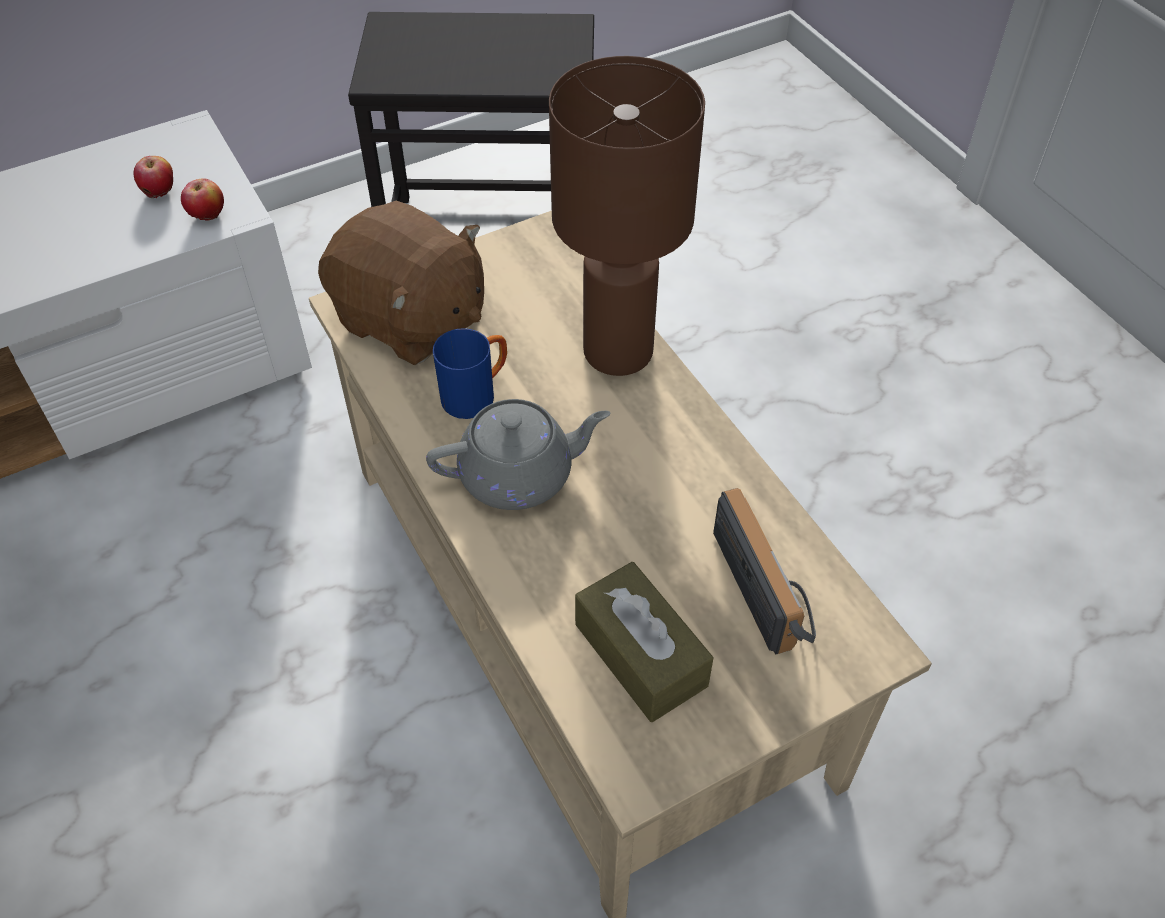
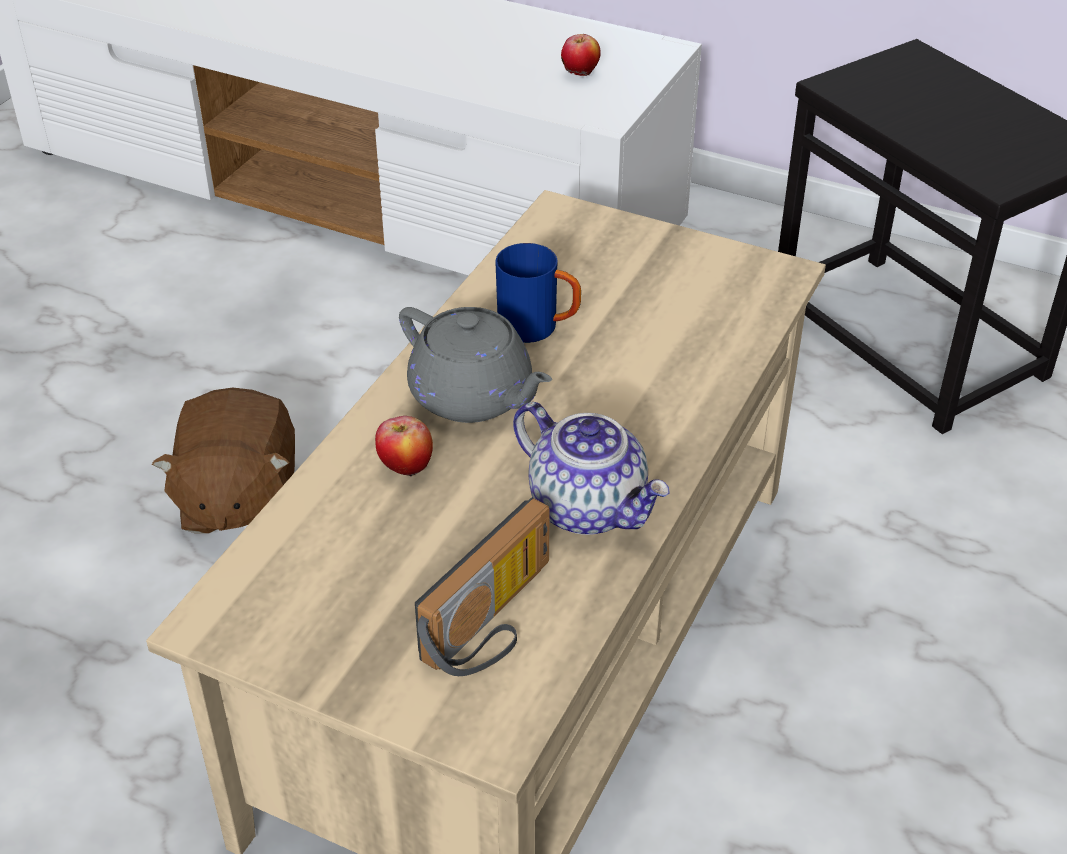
camera: 55 degrees right, 10 degrees down
(208, 217) = (584, 107): apple -> apple (405, 468)
(410, 320) = (581, 251): brown plush toy -> brown plush toy (237, 500)
(620, 352) = (689, 388): brown table lamp -> none
(640, 655) = (342, 565): brown tissue box -> none
(695, 474) = (589, 507): none -> teapot

